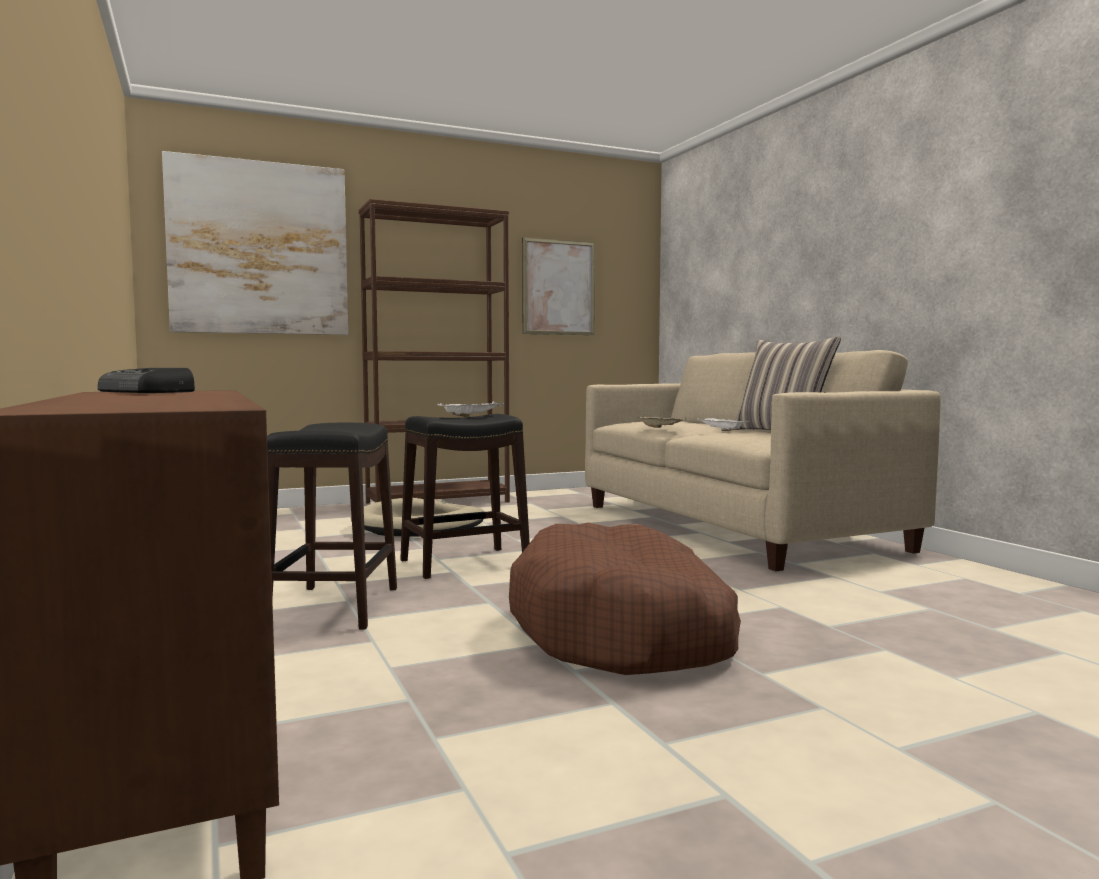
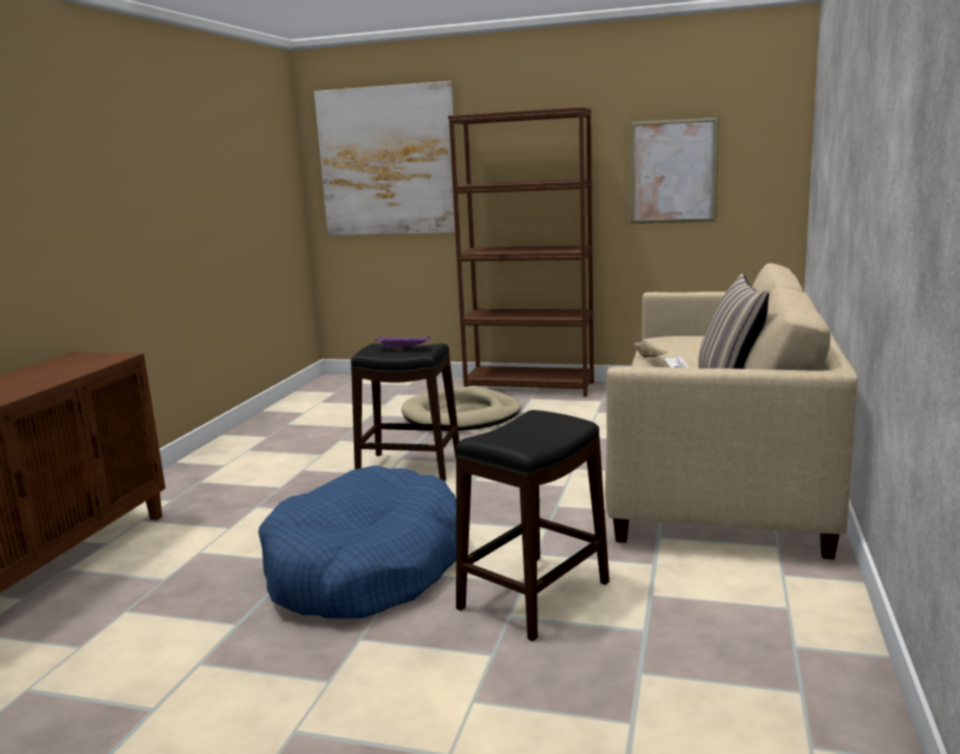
camera: 40 degrees right, 10 degrees up
(147, 392) = (73, 362): radio -> none
(333, 607) = (263, 491): black stool -> black stool (533, 595)
(471, 416) = (404, 349): white tray -> purple tray
(624, 631) = (365, 568): brown dog bed -> blue dog bed

